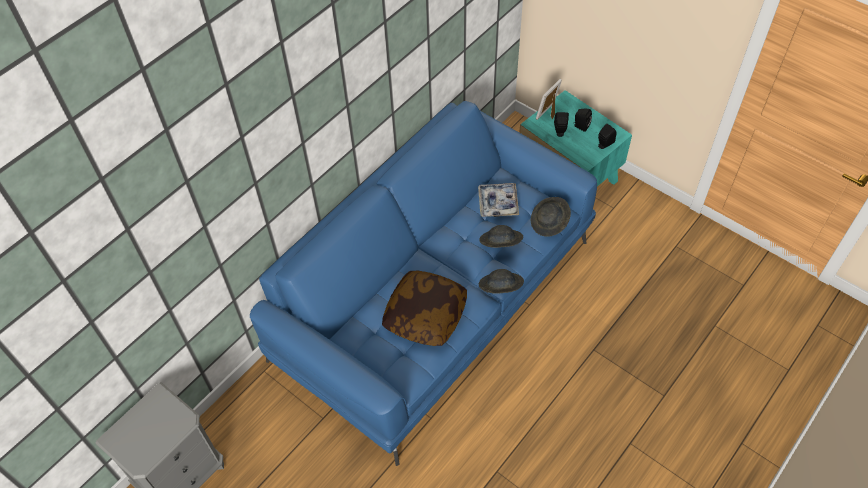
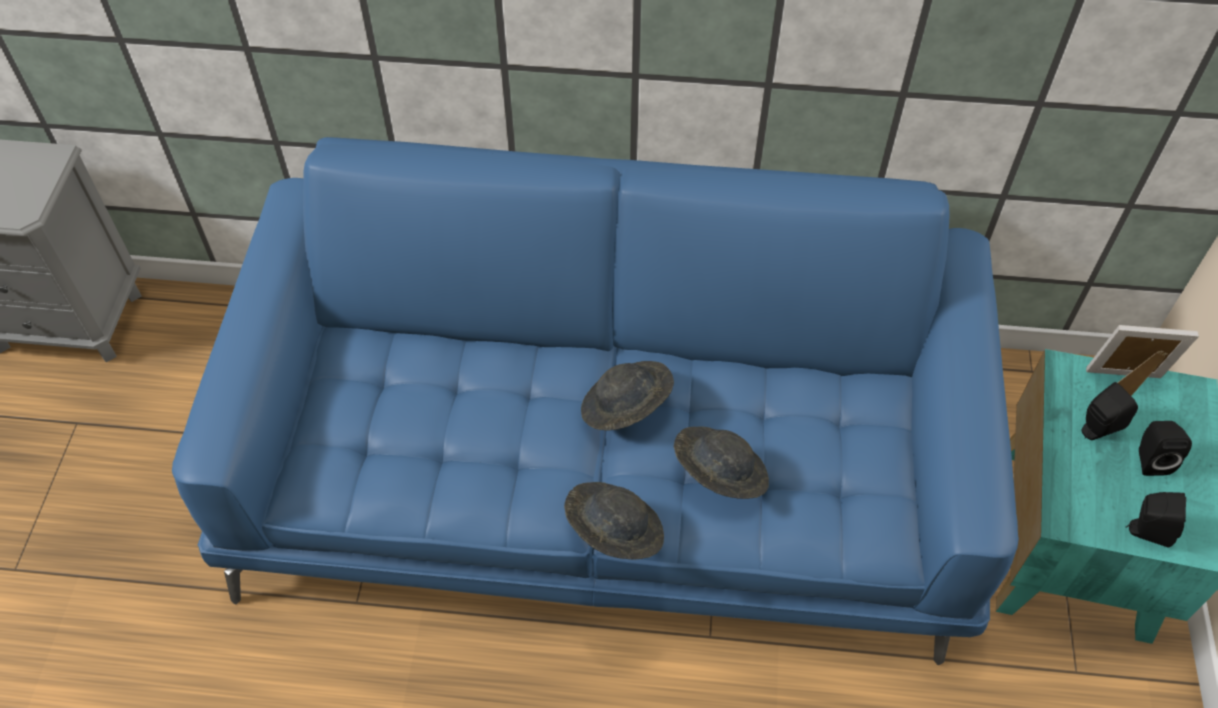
camera: 55 degrees right, 0 degrees up
(425, 315) = (466, 439): pillow -> none
(498, 203) = (814, 416): tray -> none
(549, 223) = (844, 535): grey hat -> grey hat (626, 408)

